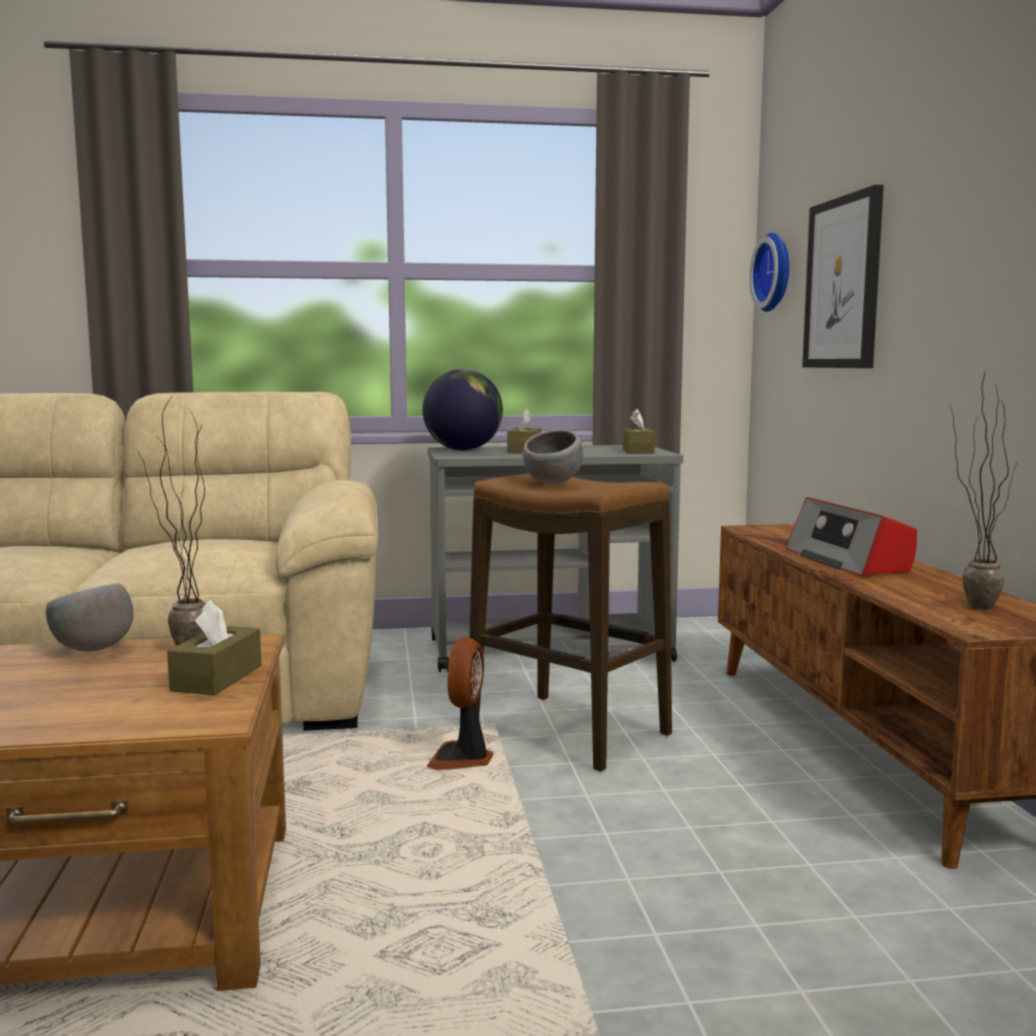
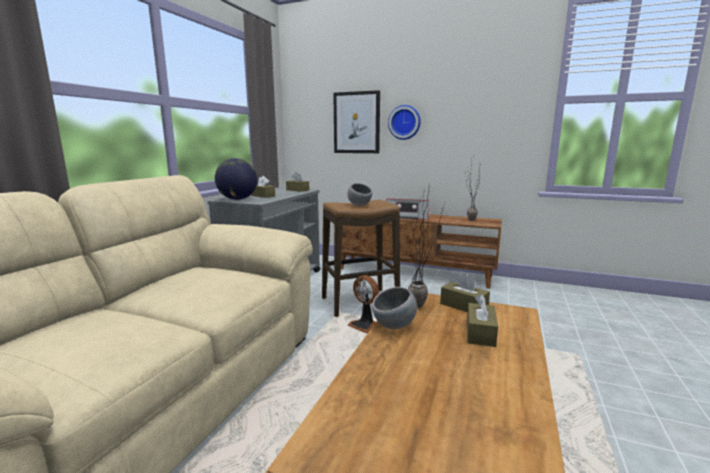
camera: 60 degrees left, 5 degrees up
(82, 698) = (480, 333): none -> brown tissue box
(776, 272) = (304, 115): wall clock -> wall clock (404, 122)

